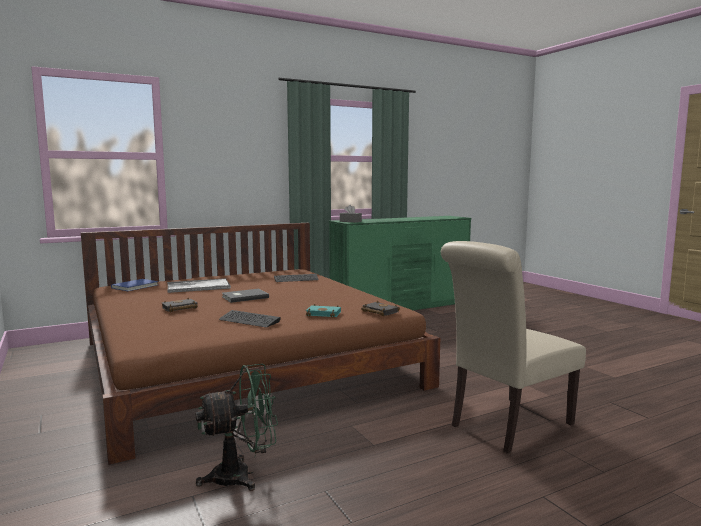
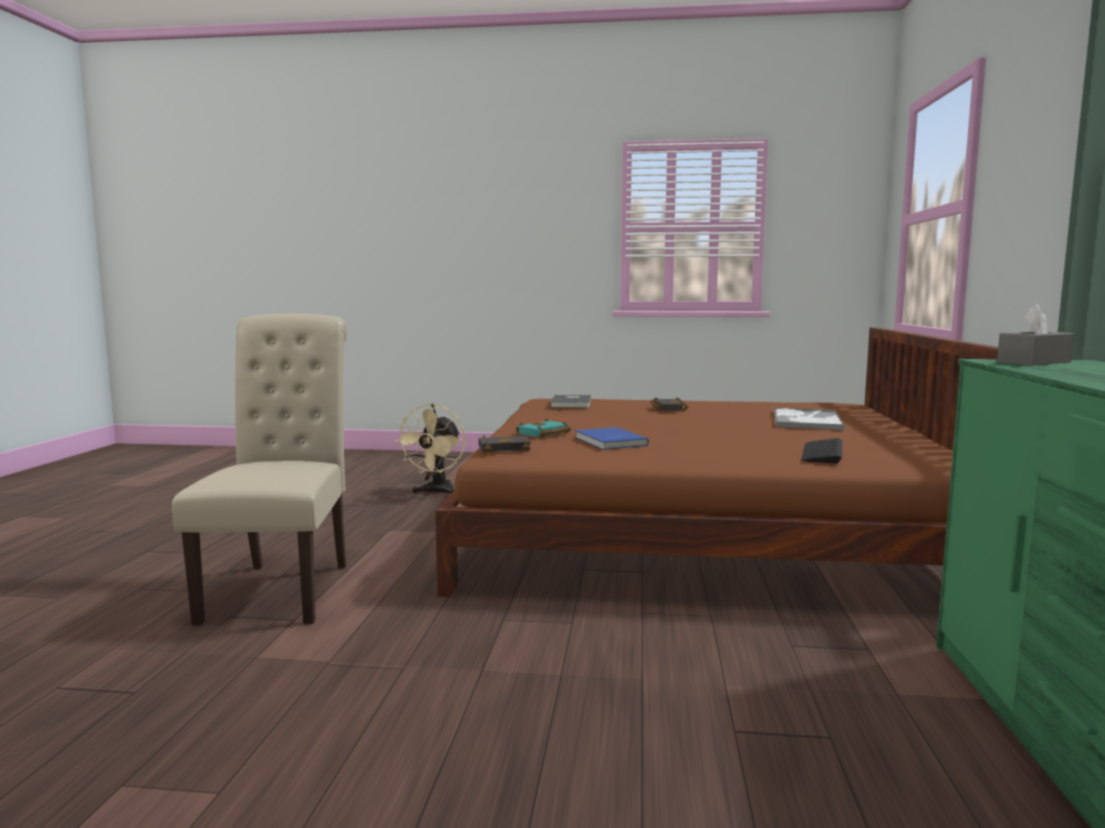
camera: 125 degrees right, 0 degrees up
(136, 286) = (835, 408): blue book -> blue book (609, 441)
(242, 475) = (436, 493): green fan -> beige fan
(244, 297) = (694, 424): grey book -> grey book (572, 403)
(249, 320) = (566, 415): keyboard -> none

